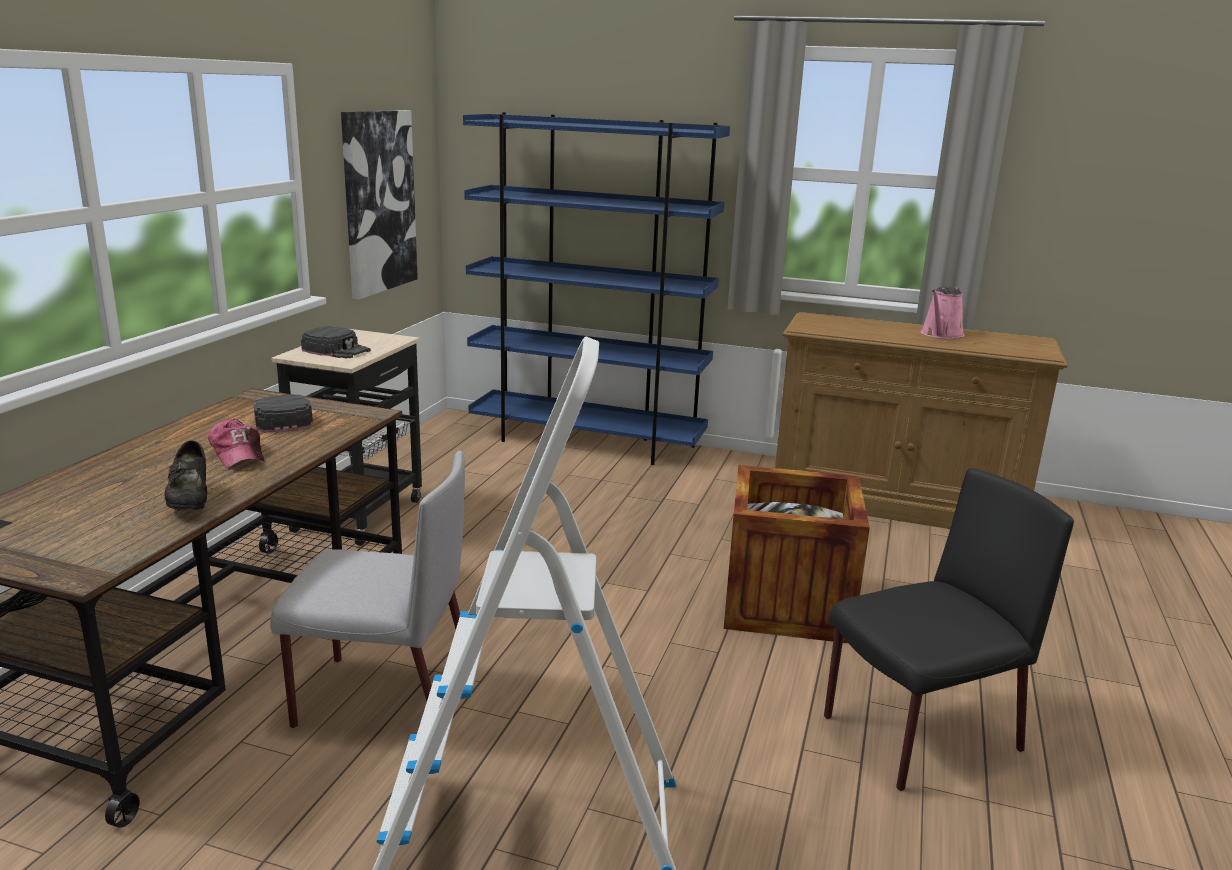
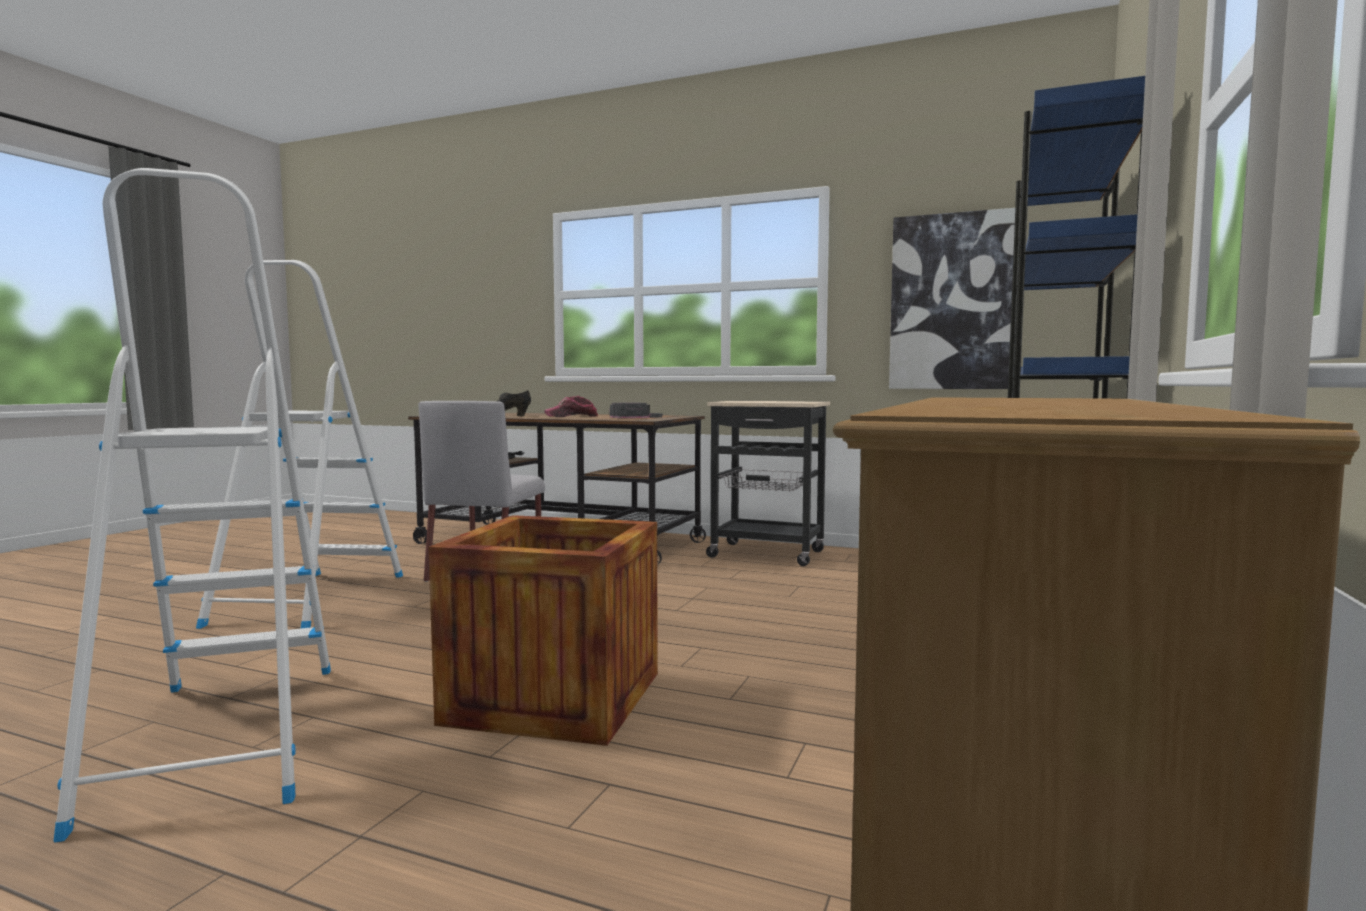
camera: 95 degrees right, 15 degrees down
(337, 350) = (757, 401): black cap -> none
(919, 734) = (224, 734): black chair -> white step ladder
(941, 335) = (1063, 404): pink watering can -> none

